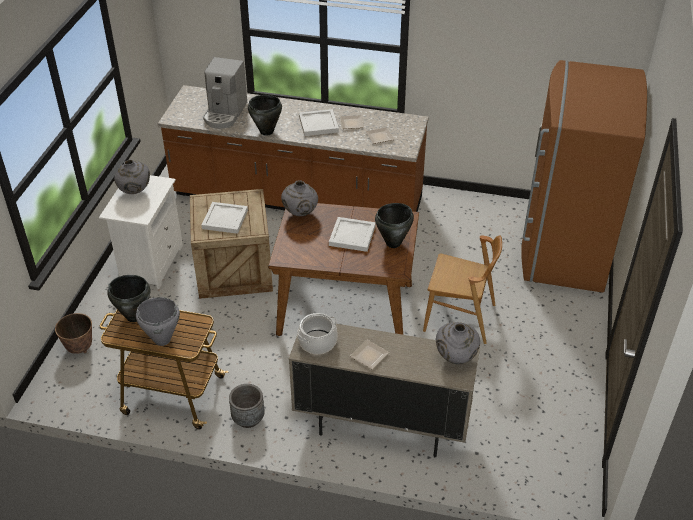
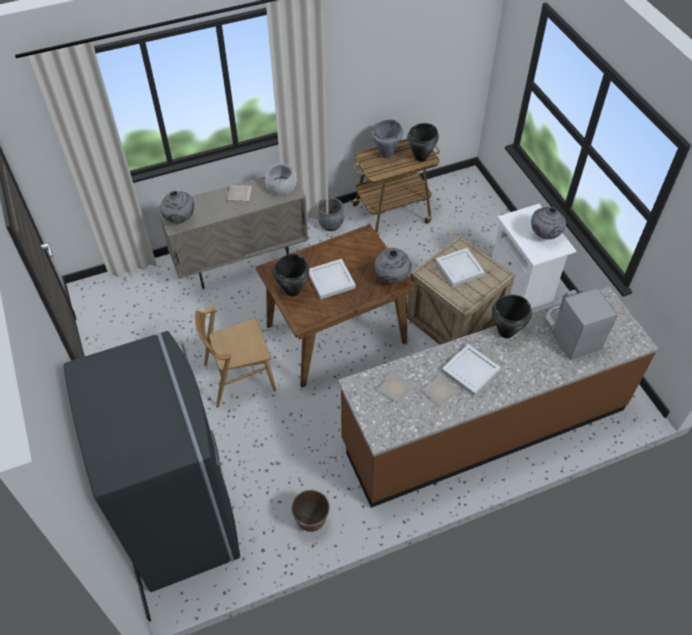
camera: 145 degrees right, 10 degrees up
(79, 348) = (484, 208): planter -> planter (311, 521)
(563, 250) = (182, 515): brown fridge -> grey fridge

